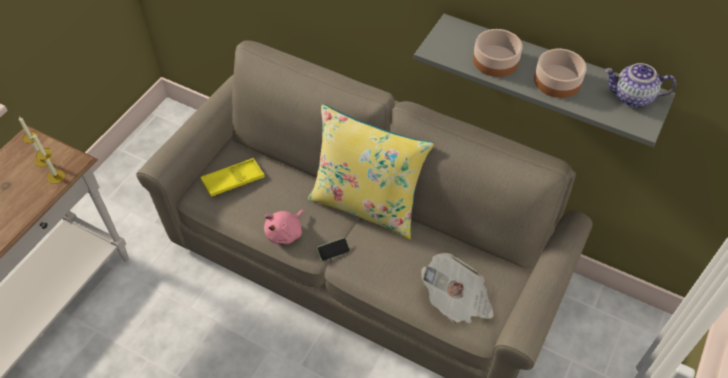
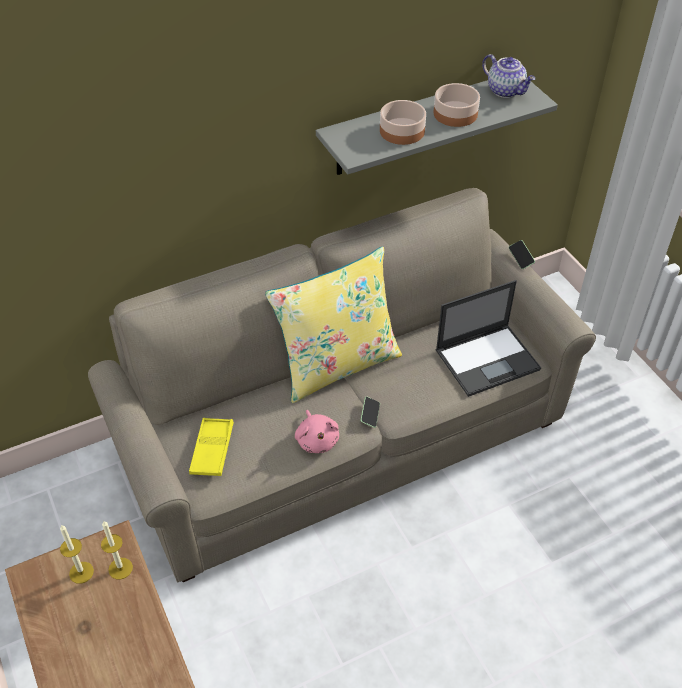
camera: 55 degrees left, 5 degrees down
(457, 300) = (488, 359): newspaper -> laptop
(569, 256) = (521, 258): none -> phone
(632, 98) = (506, 91): teapot -> teapot turned 90 degrees counterclockwise

